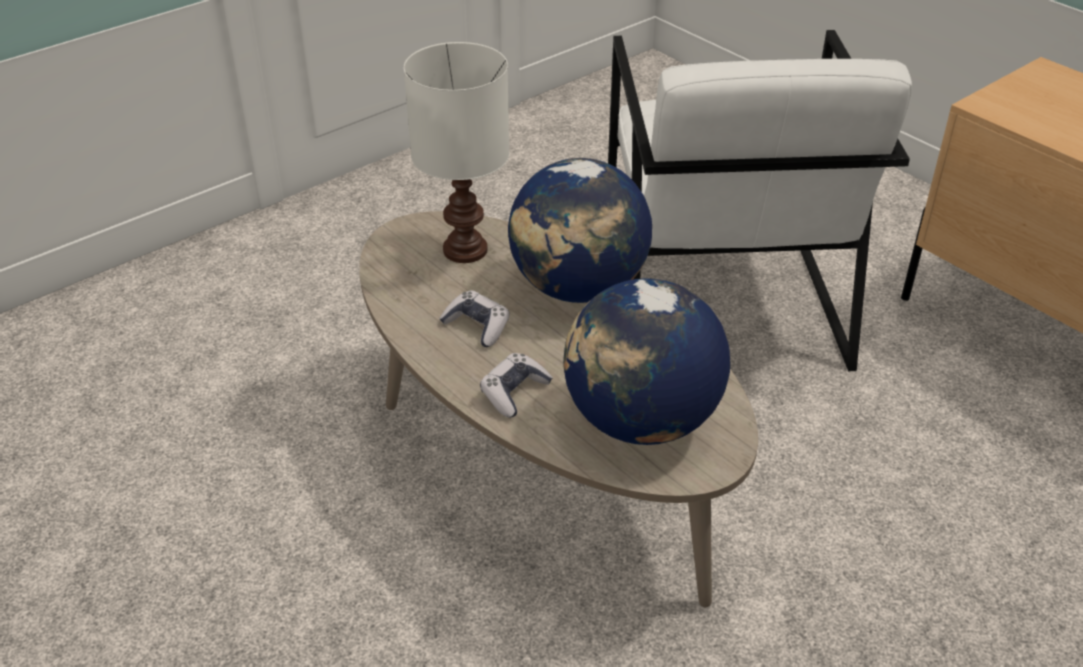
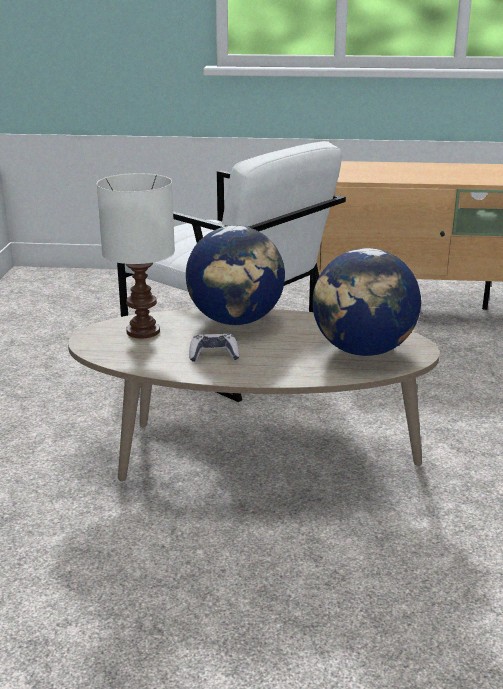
camera: 45 degrees left, 15 degrees down
(514, 392) = (285, 368): game controller -> none

